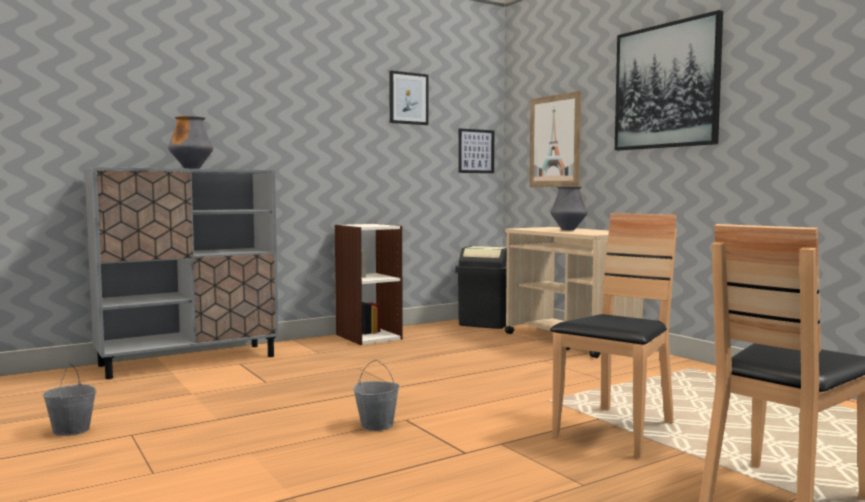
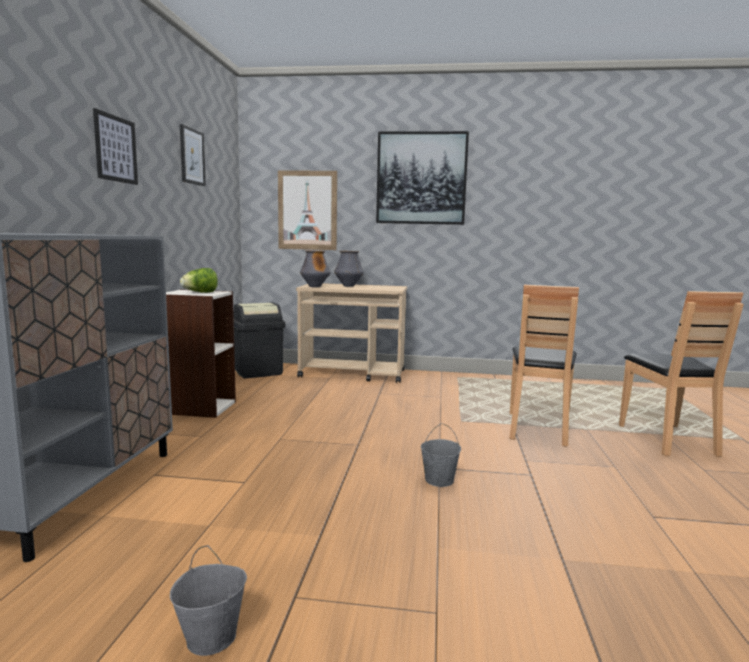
camera: 50 degrees left, 5 degrees up
(191, 168) = (80, 234): vase -> vase (315, 287)
(369, 225) = (200, 292): none -> lettuce
(476, 151) = (228, 214): picture -> picture (115, 149)
(616, 431) = (538, 428): brown chair -> brown chair turned 150 degrees counterclockwise

